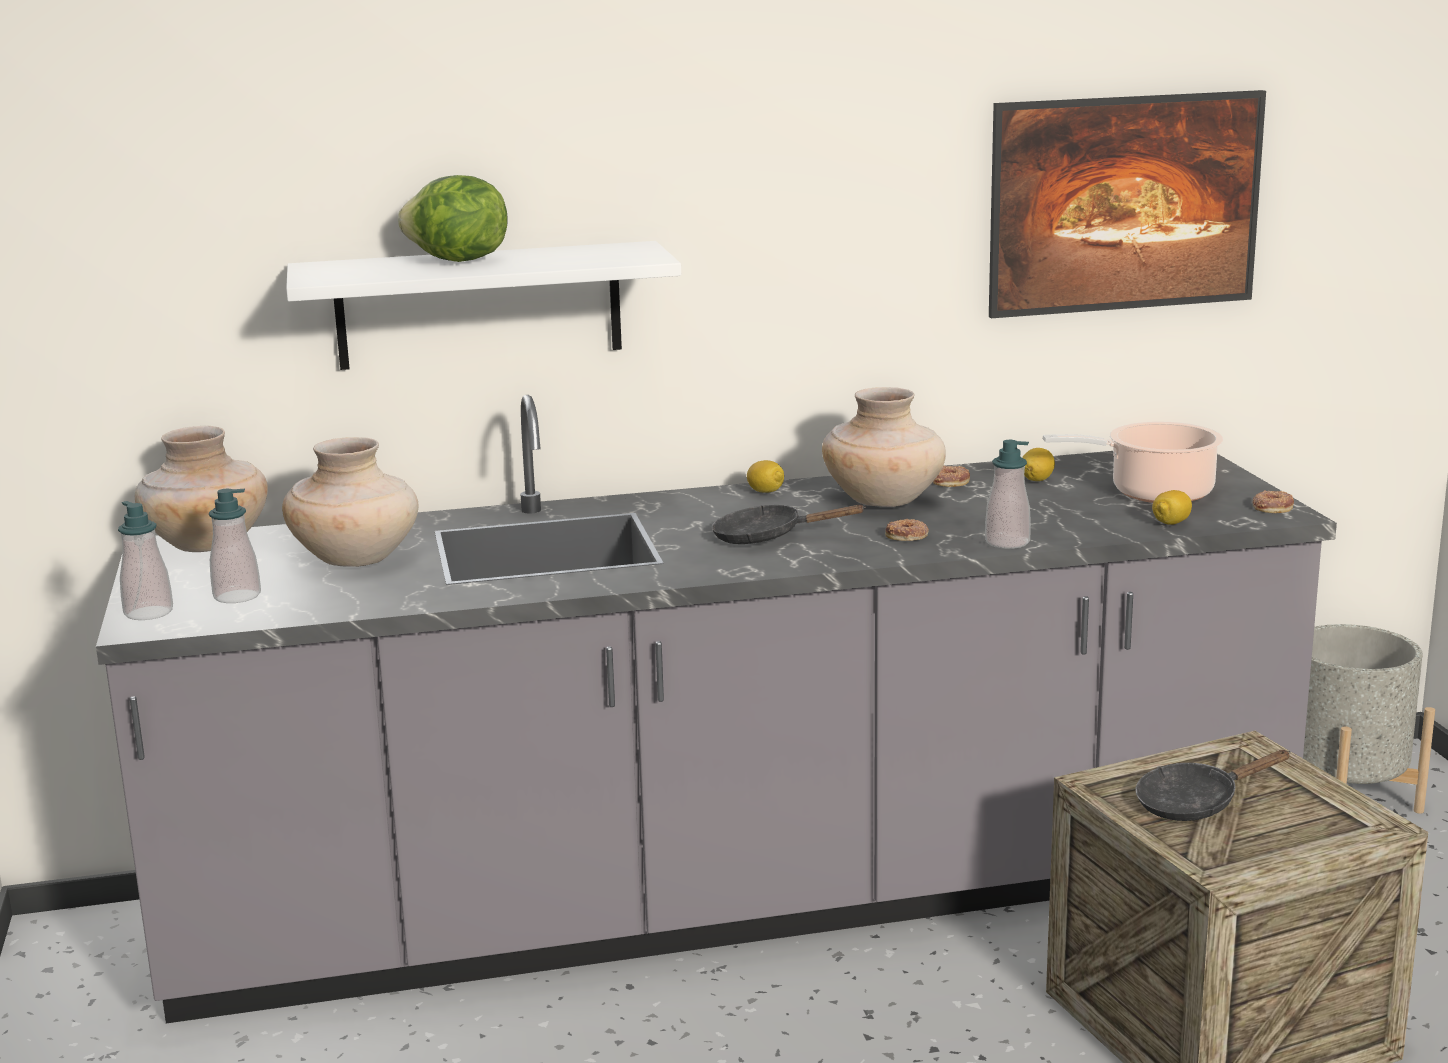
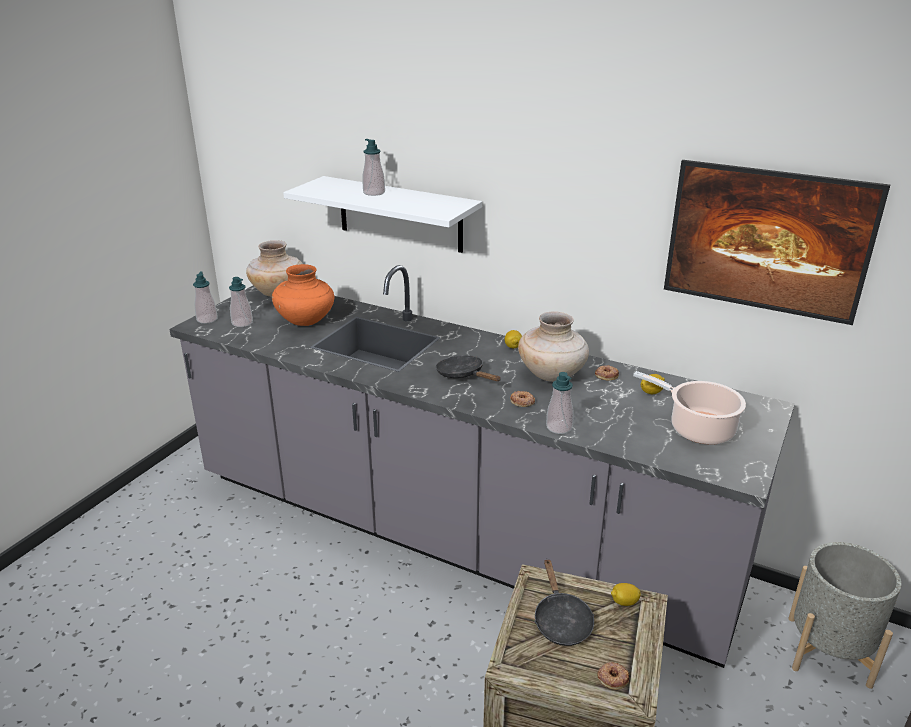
camera: 40 degrees right, 10 degrees up
(357, 560) = (306, 321): beige vase -> orange vase
(458, 261) = (374, 193): lettuce -> soap dispenser
(1171, 523) = (666, 454): lemon -> lemon (624, 602)
(1195, 803) = (561, 621): black frying pan -> black frying pan turned 120 degrees counterclockwise
(1272, 507) = (747, 469): donut -> donut (613, 677)

